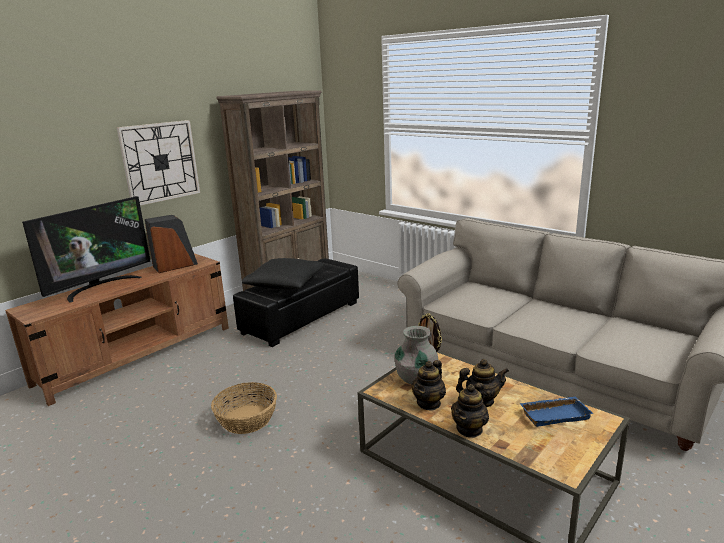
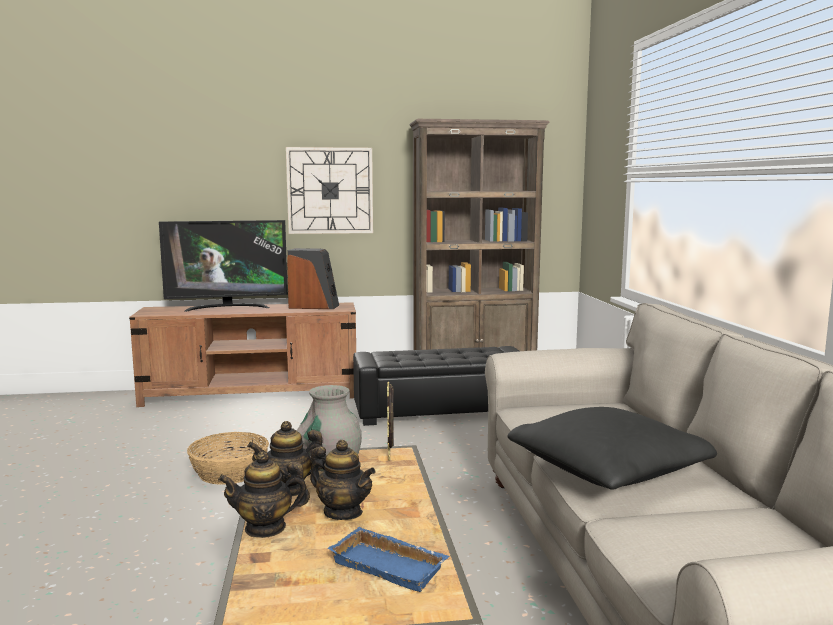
camera: 40 degrees right, 10 degrees down
(285, 284) = (416, 356): black pillow -> black pillow (608, 470)

